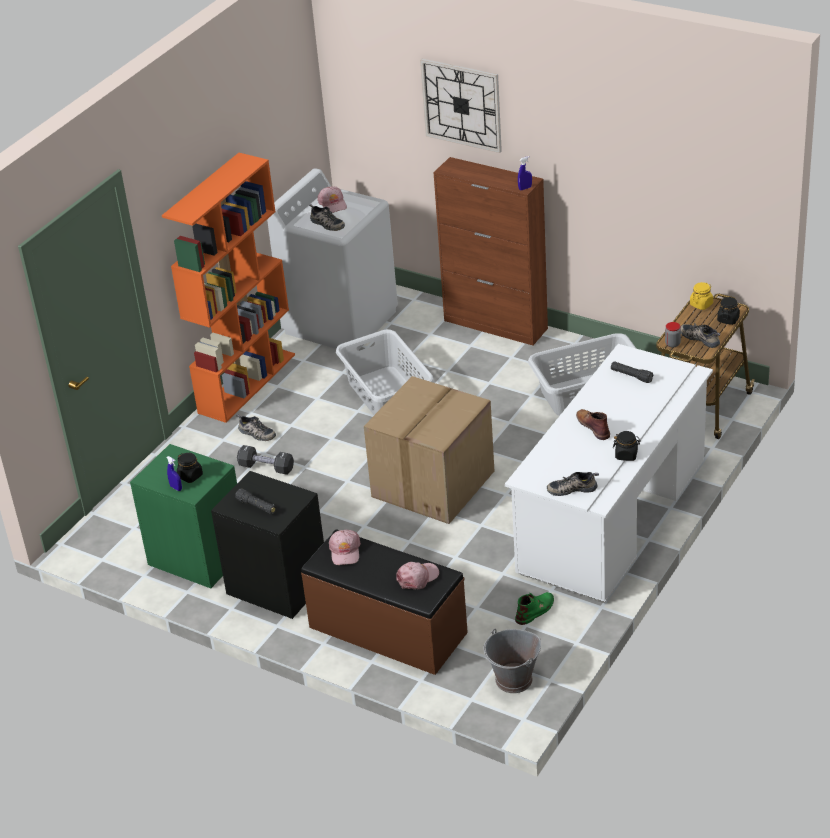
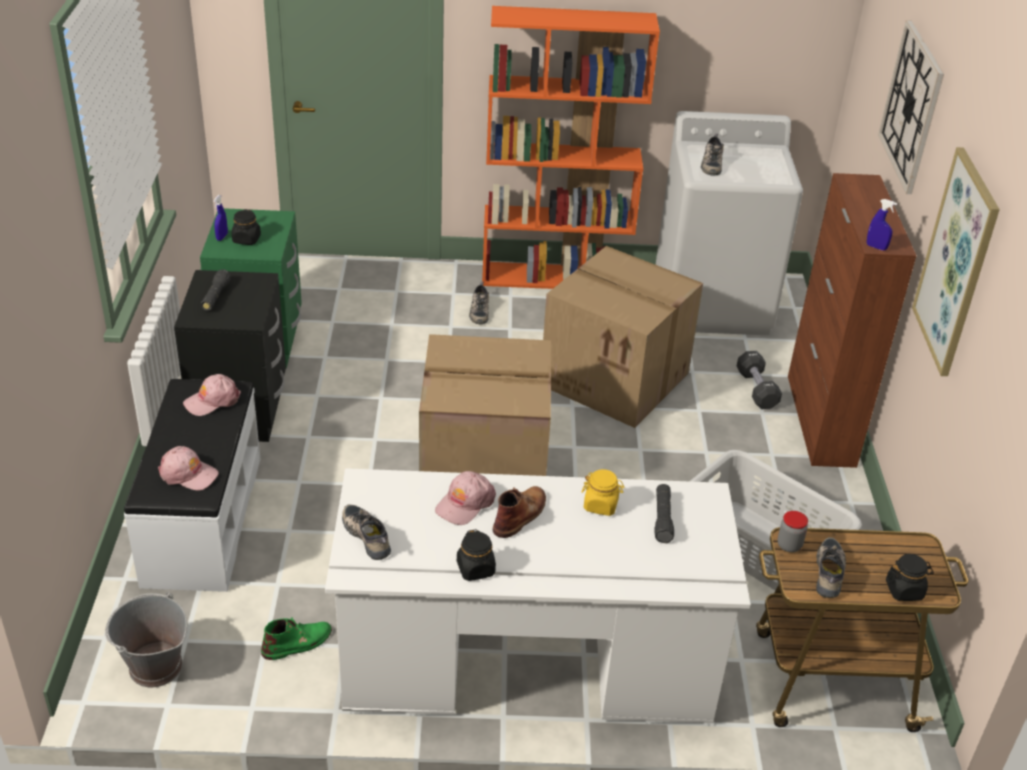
camera: 55 degrees right, 0 degrees up
(266, 467) = (428, 336): black dumbbell -> black dumbbell (756, 389)
(333, 204) = (753, 156): pink cap -> pink cap (465, 503)
(387, 394) = (617, 378): grey laundry basket -> cardboard box
(387, 631) = (201, 520): brown bench -> white bench
(535, 610) = (298, 643): green boot -> green boot turned 45 degrees counterclockwise
(593, 162) = (956, 263): none -> picture
(701, 304) = (912, 548): yellow jar -> yellow jar (601, 505)

